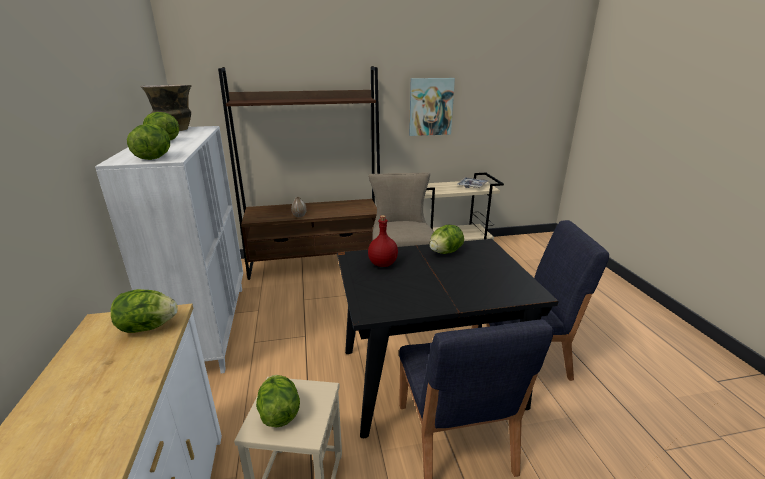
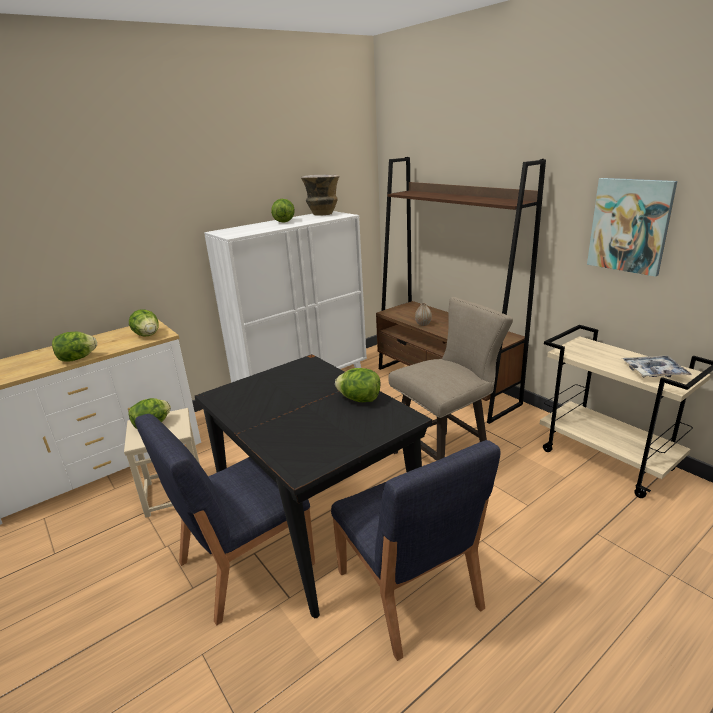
camera: 65 degrees right, 0 degrees up
(154, 158) = (232, 233): lettuce -> lettuce (77, 359)
(382, 264) = (304, 377): red bottle -> none

